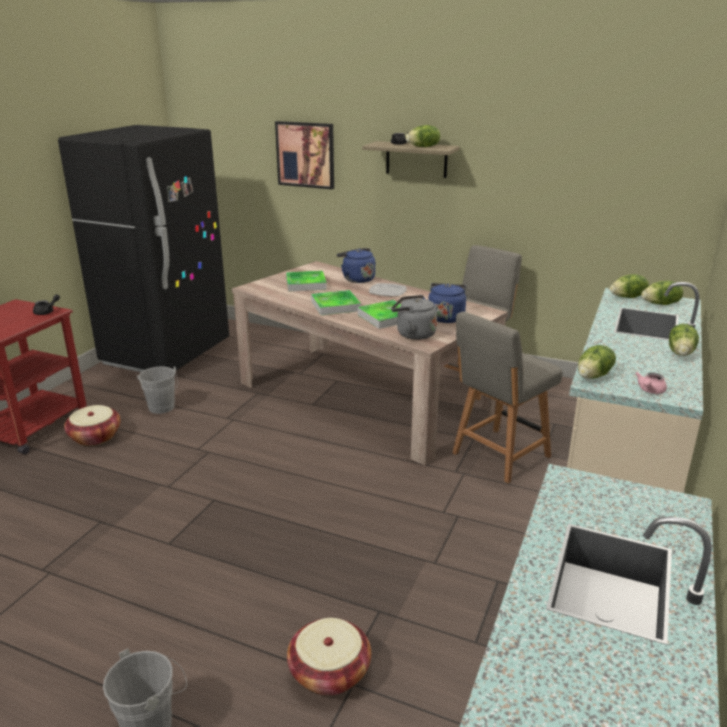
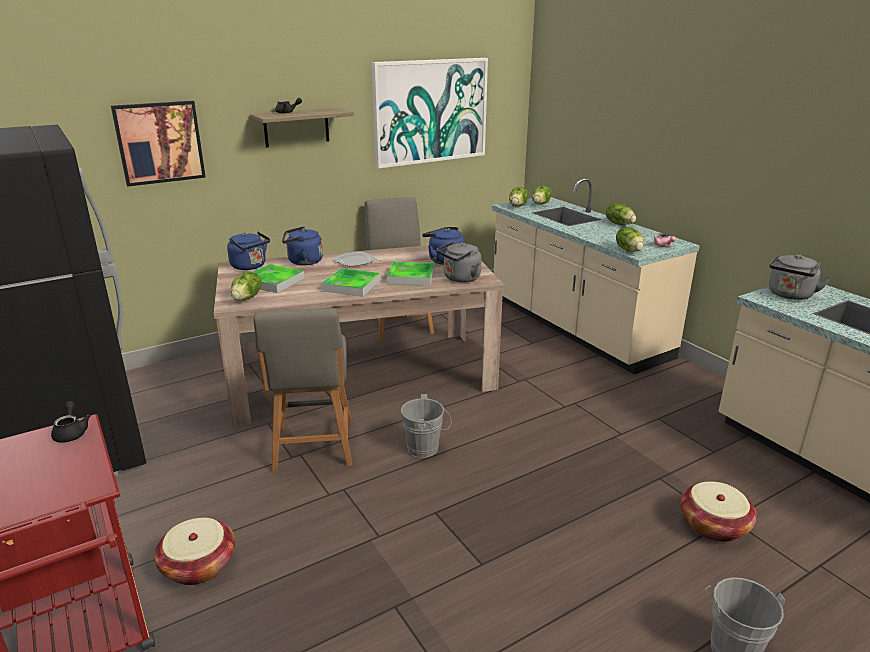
camera: 55 degrees left, 0 degrees up
(162, 408) = (207, 494): grey bucket -> grey bucket (426, 448)
(322, 270) = (250, 266): none -> blue kettle
(423, 147) = (319, 112): lettuce -> lettuce (247, 298)
(498, 456) = (517, 358): grey chair -> grey chair (313, 448)
(570, 165) = (430, 111): none -> picture
(611, 499) = (790, 295): none -> grey kettle

